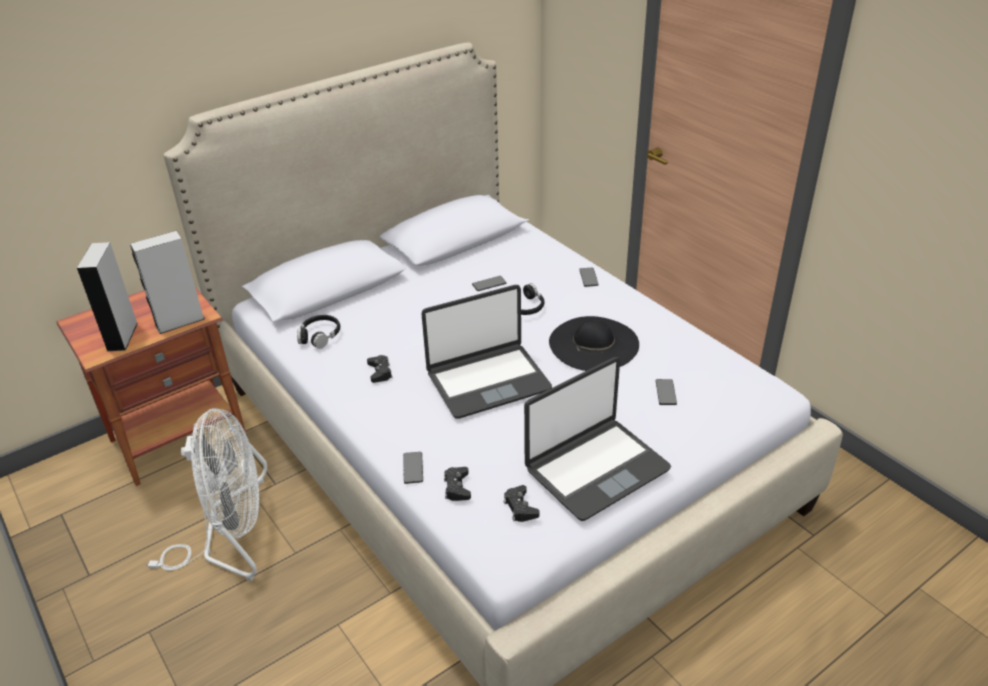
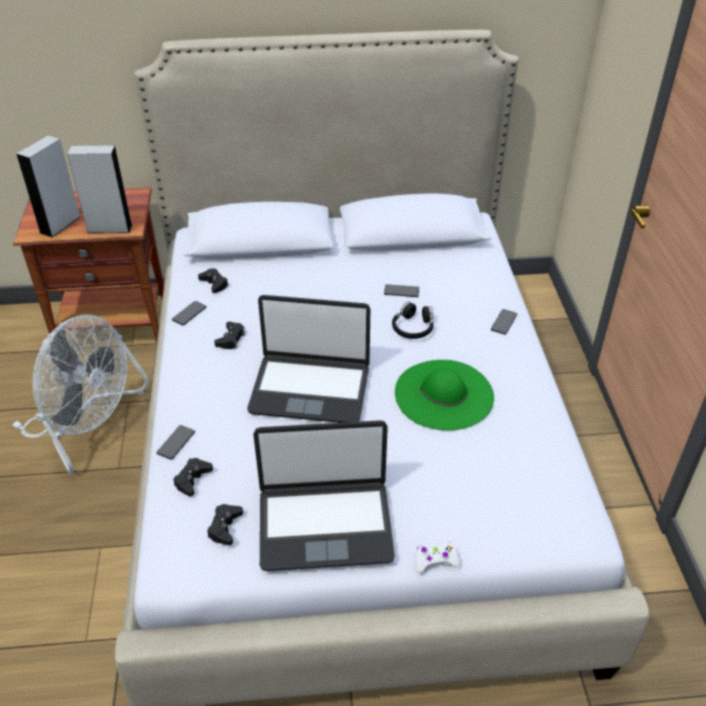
camera: 30 degrees right, 5 degrees up
(319, 336) = (214, 284): black headphones -> black game controller
(593, 343) = (444, 394): black hat -> green hat
(665, 392) = (468, 479): phone -> phone (189, 313)
(695, 455) = (435, 561): none -> white game controller

